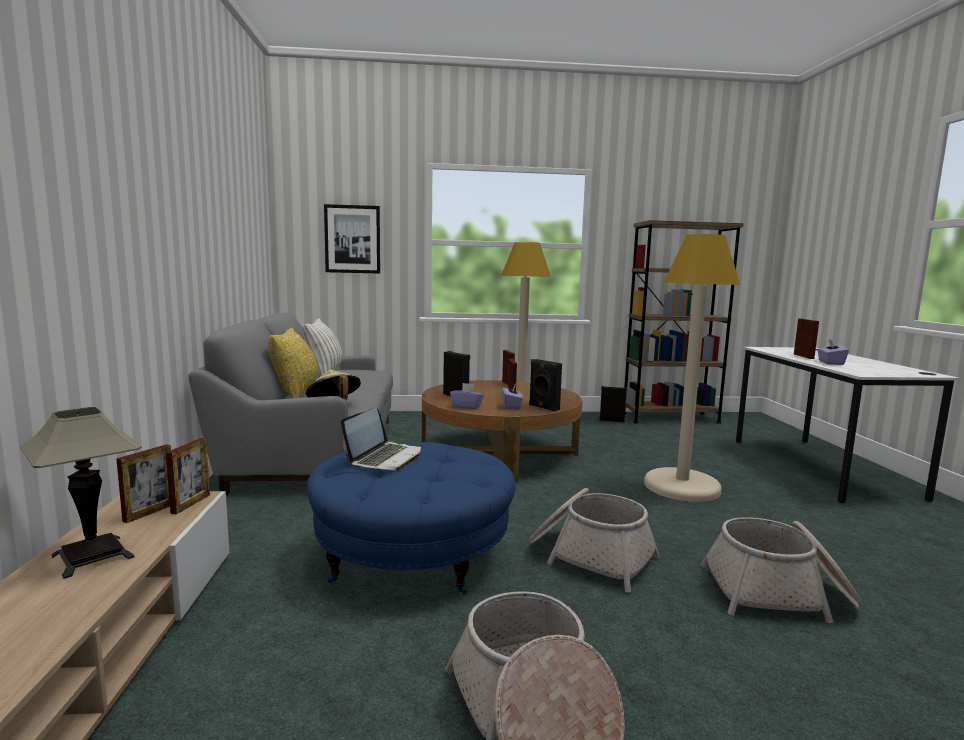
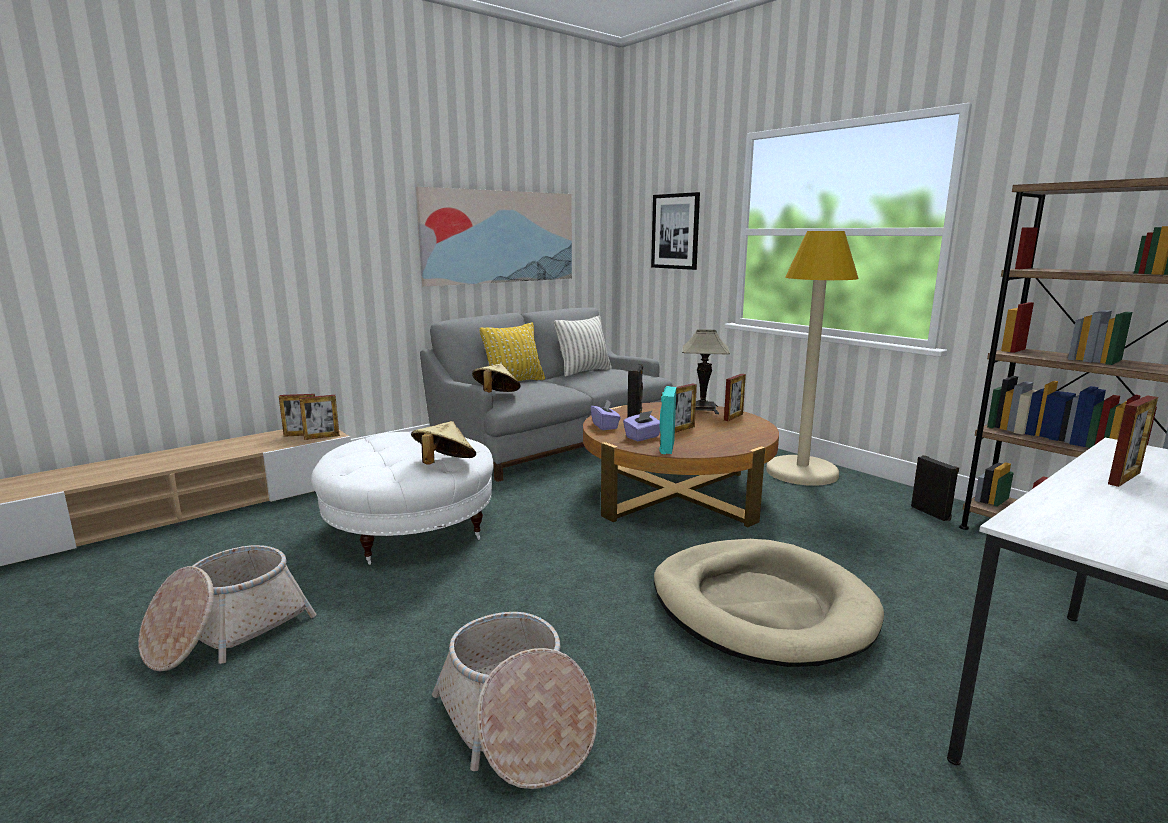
camera: 55 degrees right, 5 degrees up
(93, 556) = (238, 445): table lamp -> table lamp (702, 409)
(221, 234) = (500, 237): none -> picture
(385, 458) = (405, 441): laptop -> none
(413, 555) = (411, 530): blue ottoman -> white ottoman
(482, 460) = (444, 465): none -> beige hat
(543, 407) = (666, 447): black speaker -> turquoise speaker
(589, 556) = (488, 595): basket -> none
(681, 486) = (760, 607): beige floor lamp -> beige dog bed
(830, 363) = (1102, 499): purple tissue box -> none

